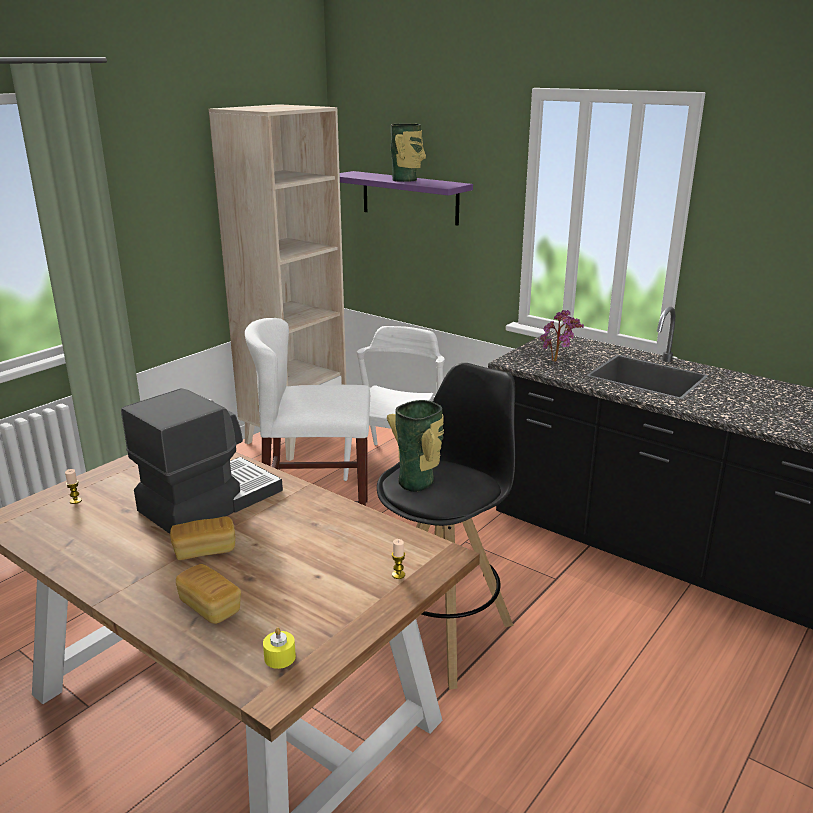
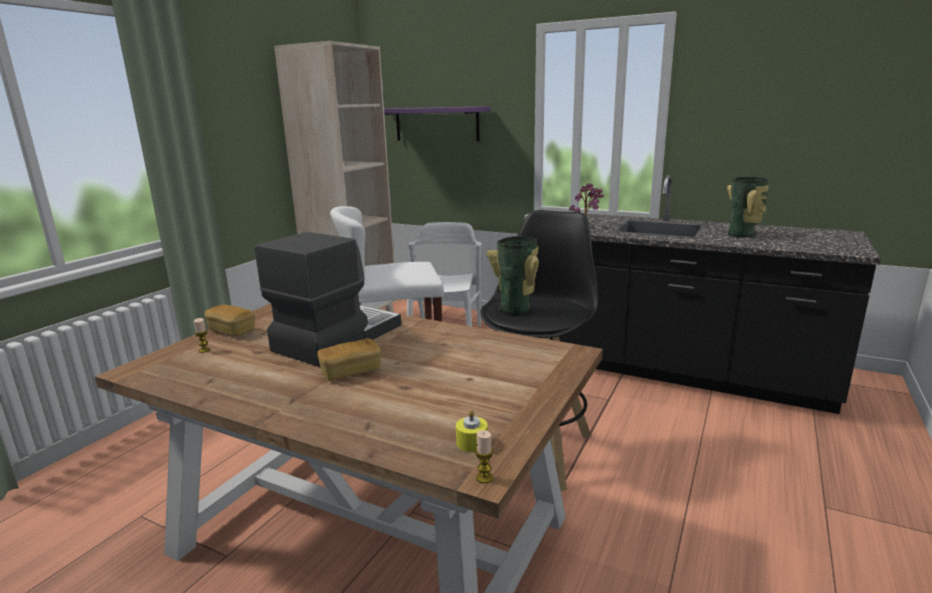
camera: 10 degrees left, 5 degrees down
(210, 606) = (379, 412): bread -> bread (232, 331)
(398, 575) = (543, 370): candle -> candle (484, 478)
(406, 180) = (435, 107): vase -> vase (743, 234)

